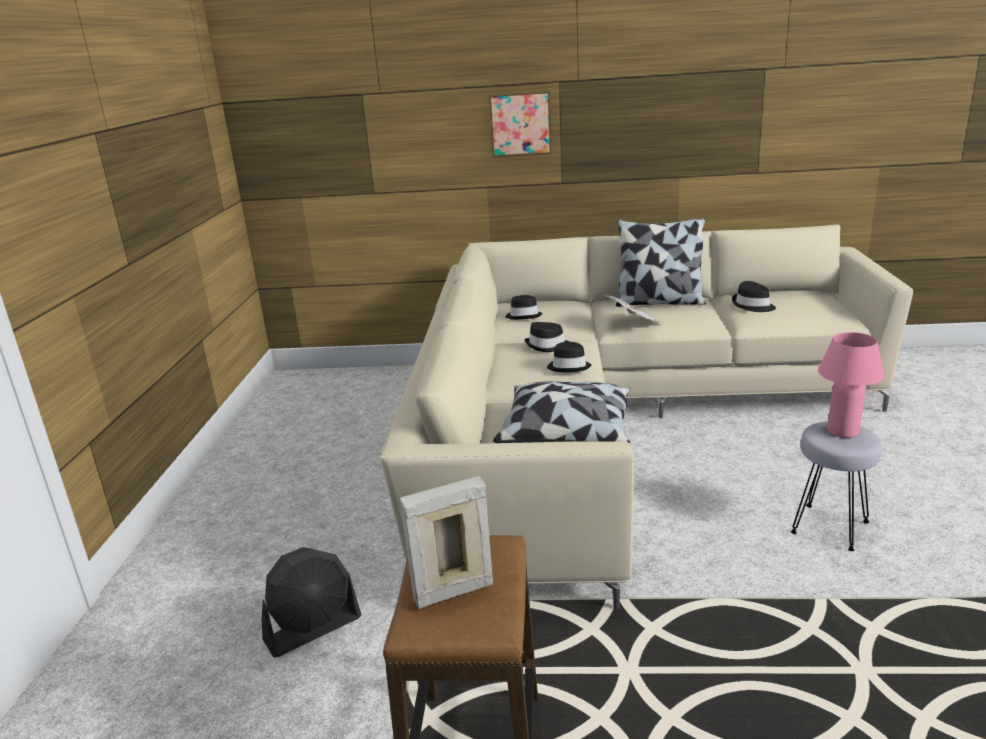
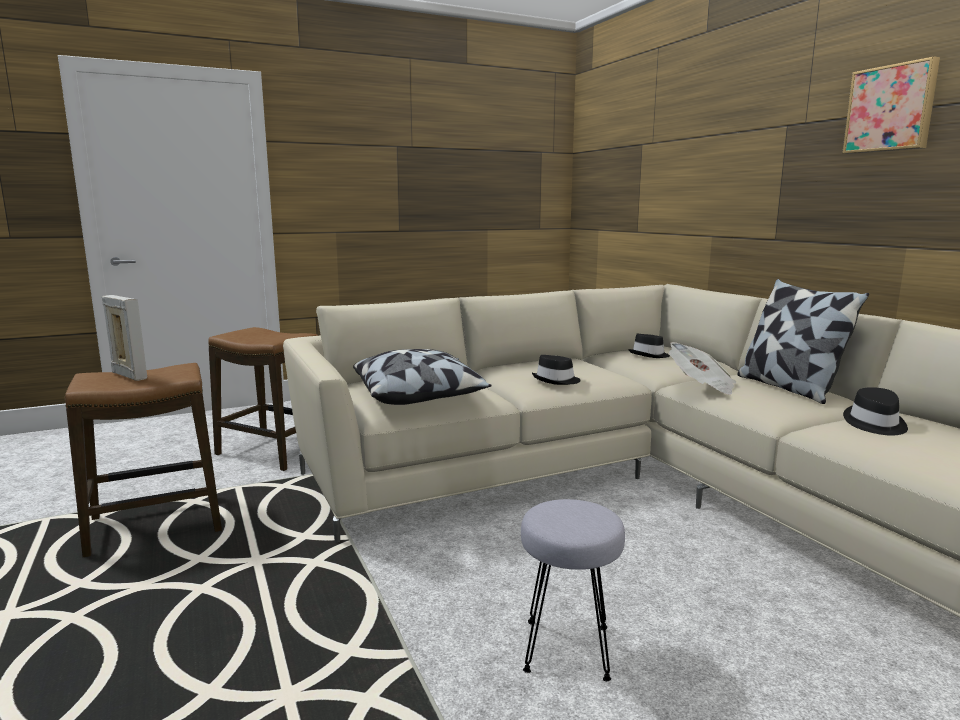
camera: 60 degrees right, 10 degrees down
(313, 629) = (273, 452): black fan -> stool
(520, 124) = (745, 171): picture -> picture (891, 108)
(548, 346) = (592, 370): black hat -> none
(843, 431) = (582, 517): pink table lamp -> none

